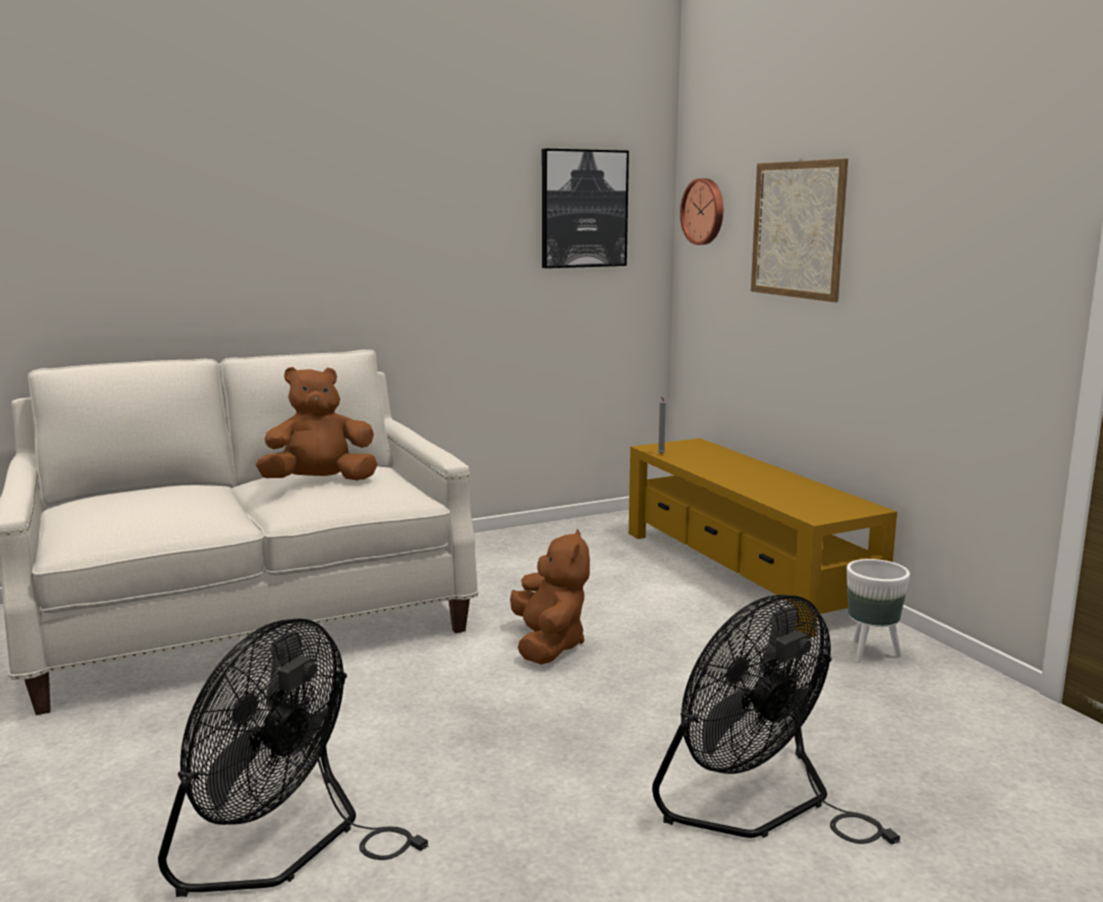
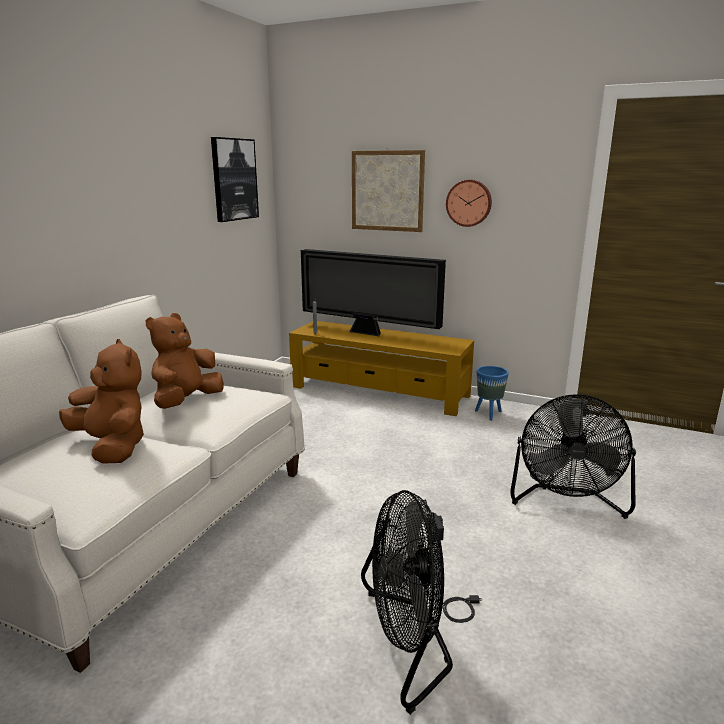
camera: 40 degrees left, 5 degrees up
(548, 645) = (353, 464): brown plush toy -> brown plush toy (112, 447)
(704, 211) = (303, 180): wall clock -> wall clock (469, 203)
(739, 468) = (368, 333): none -> television
(773, 803) = (562, 498): black fan -> black fan turned 90 degrees counterclockwise
(871, 653) = (489, 414): white planter -> blue planter

